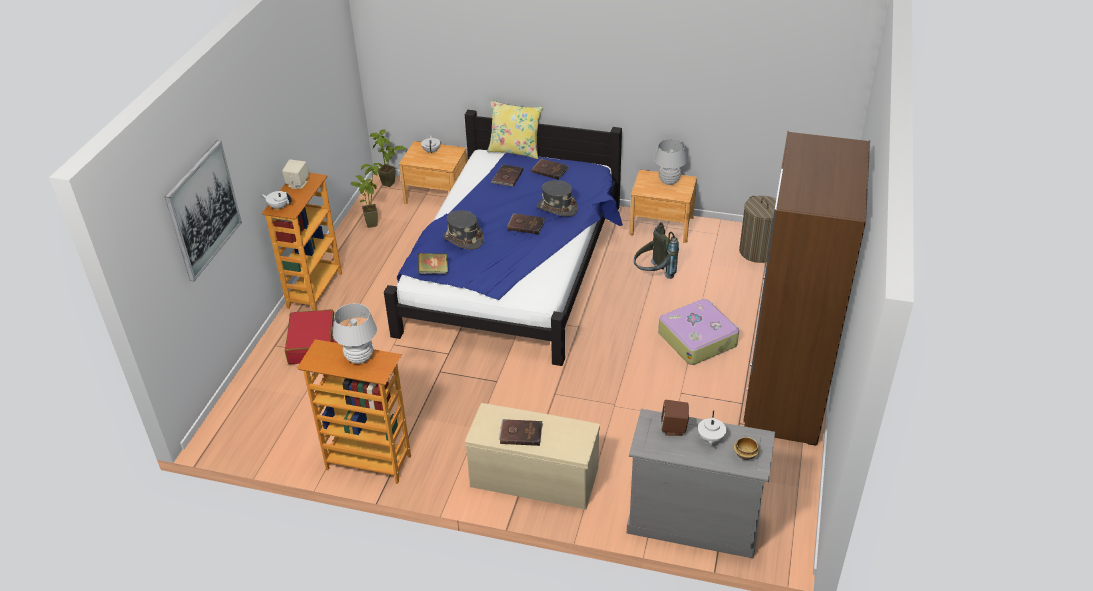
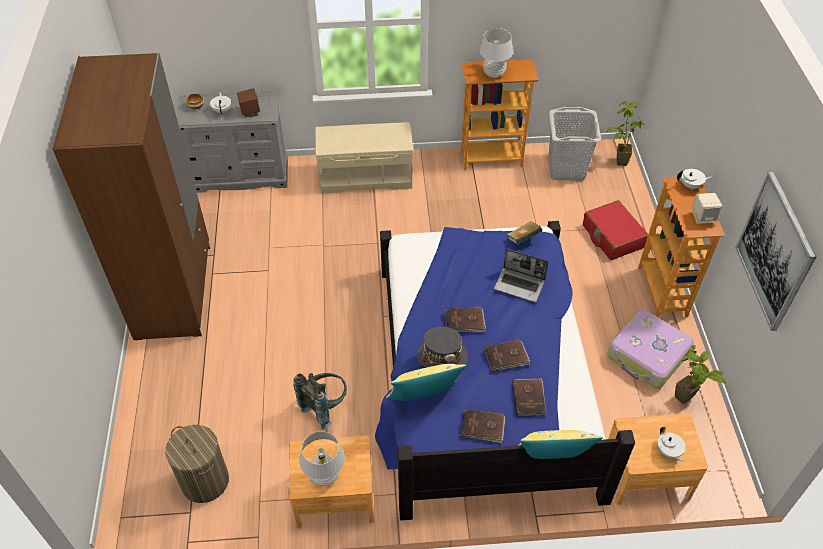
camera: 160 degrees right, 10 degrees up
(203, 210) = (695, 72): picture -> picture (774, 251)
(292, 427) = (566, 168): none -> grey laundry basket
(391, 186) = (715, 475): potted plant -> potted plant (616, 161)
(463, 239) = (520, 285): grey hat -> laptop
(521, 433) = (371, 134): brown book -> brown book (506, 357)
(583, 190) = (424, 400): none -> yellow pillow
(697, 339) = (261, 331): suitcase -> suitcase (647, 356)

